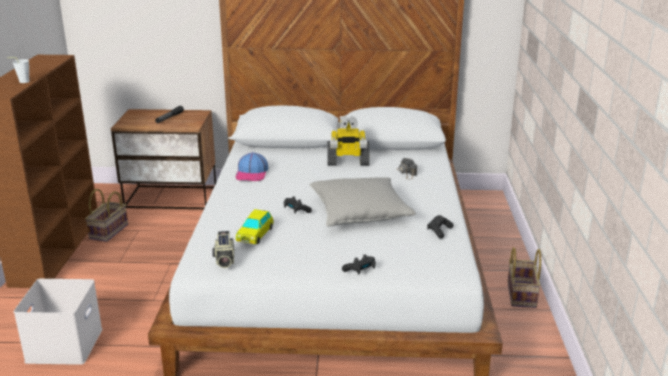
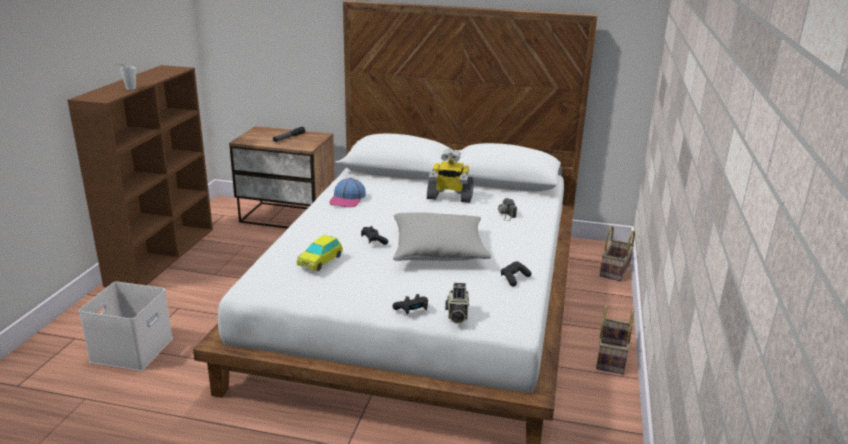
camera: 10 degrees right, 0 degrees up
(109, 232) = (216, 244): basket -> basket (615, 271)
(224, 261) = (278, 284): camera -> camera (456, 315)

